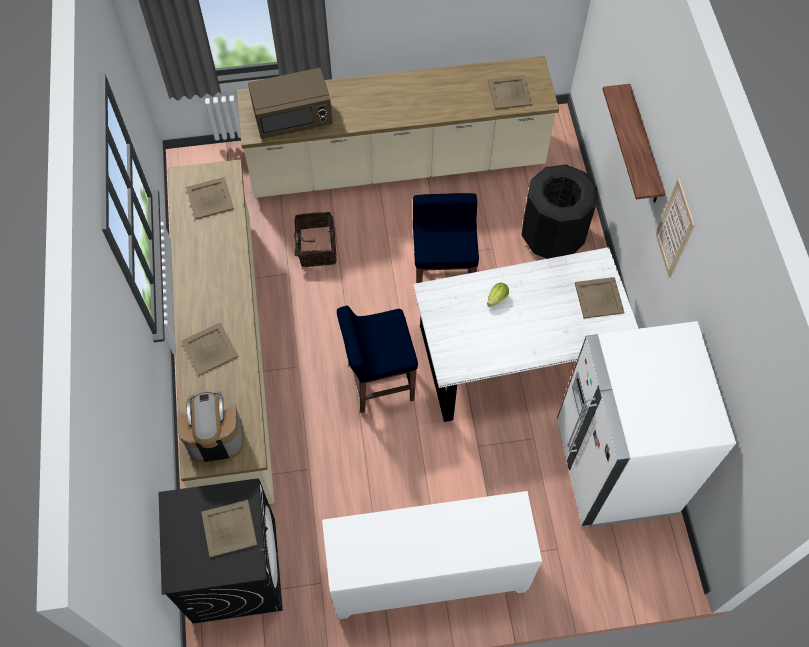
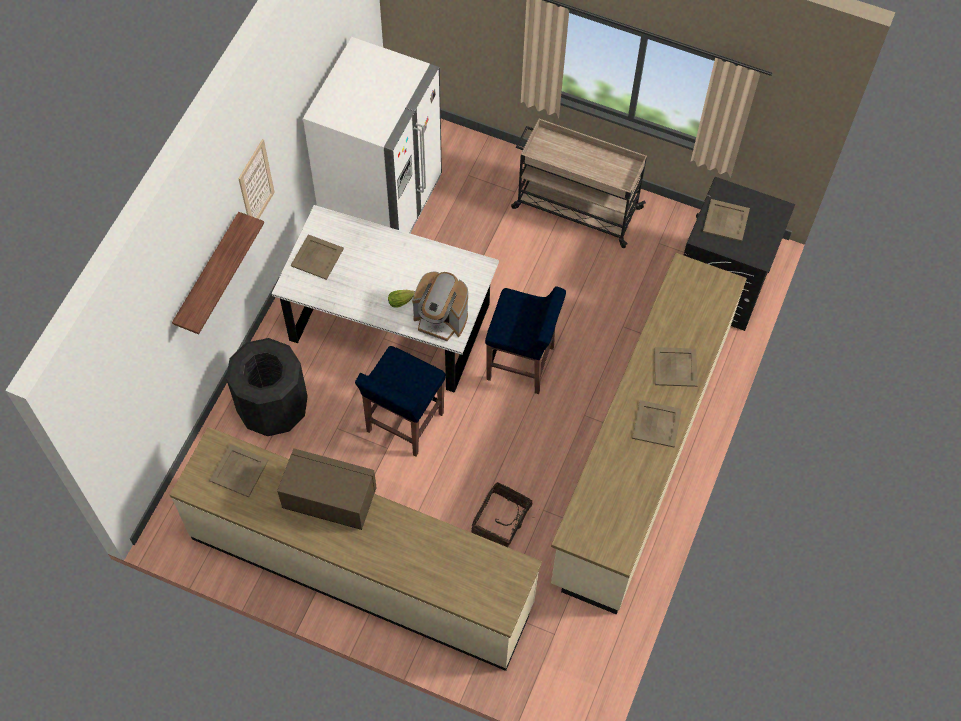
camera: 150 degrees left, 0 degrees up
(210, 198) = (603, 515): beige tray -> beige tray (656, 423)
(215, 437) = (705, 294): coffee machine -> coffee machine (441, 319)
(293, 118) = (471, 564): brown microwave -> brown microwave (329, 499)
(428, 575) = (575, 207): white cabinet -> beige cart

